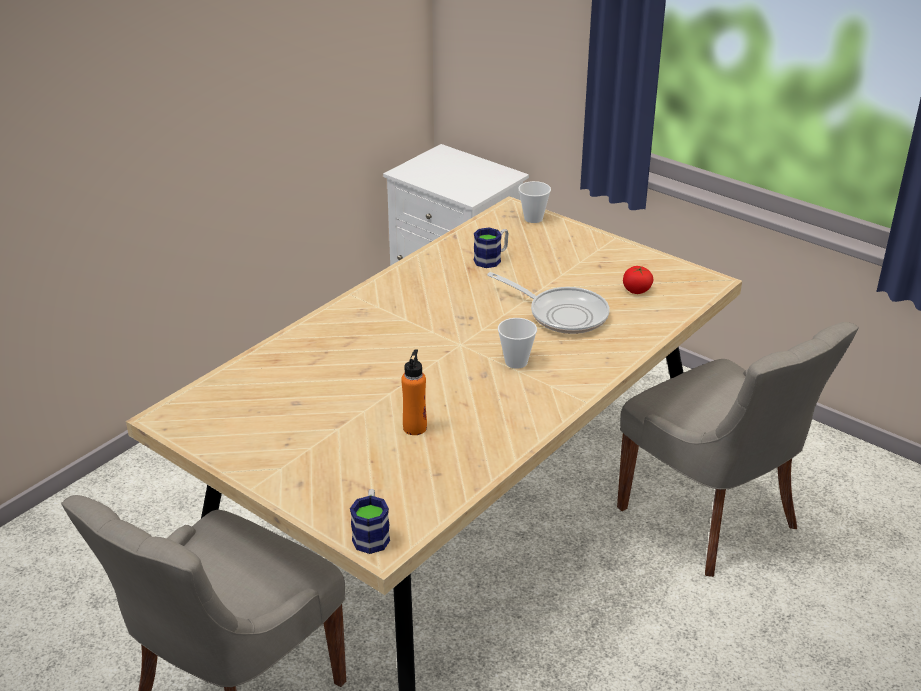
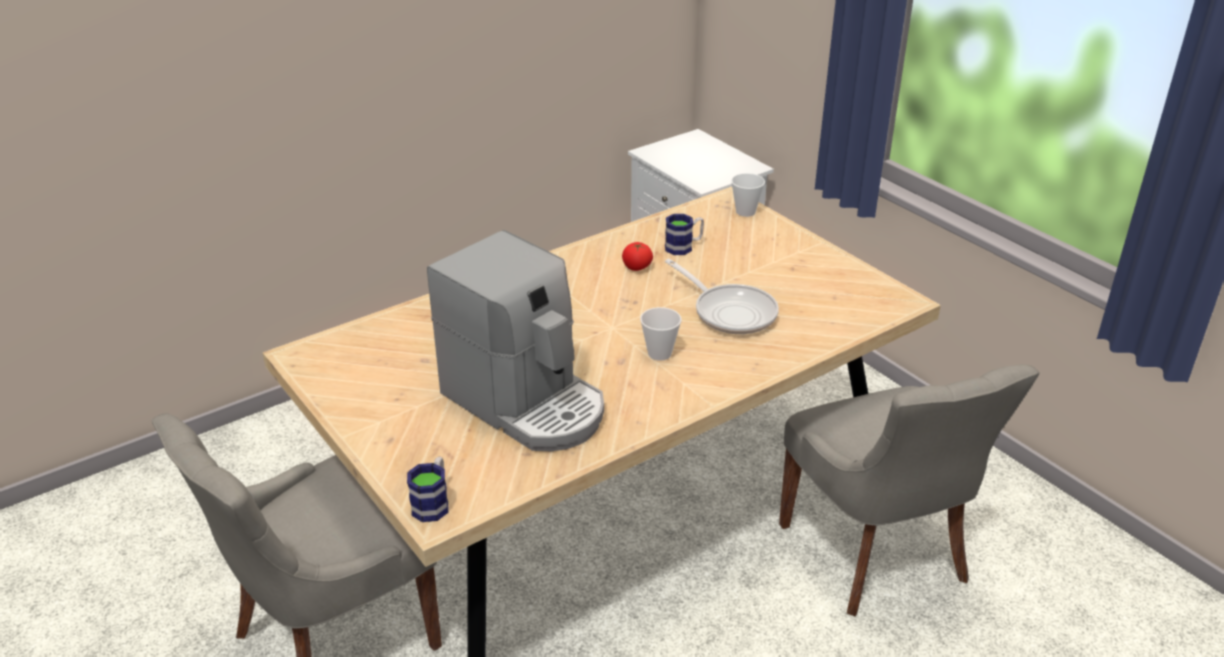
camera: 15 degrees right, 0 degrees up
(415, 428) = (527, 403): orange bottle -> coffee machine
(636, 290) = (820, 299): tomato -> tomato (637, 267)

